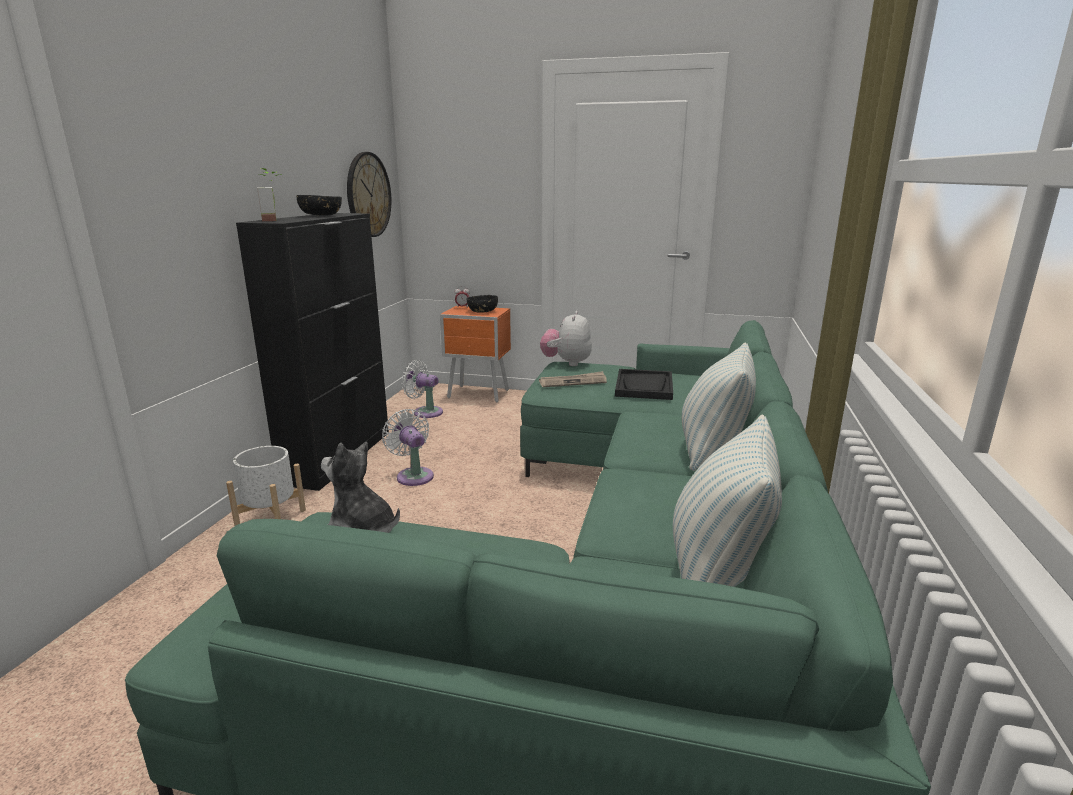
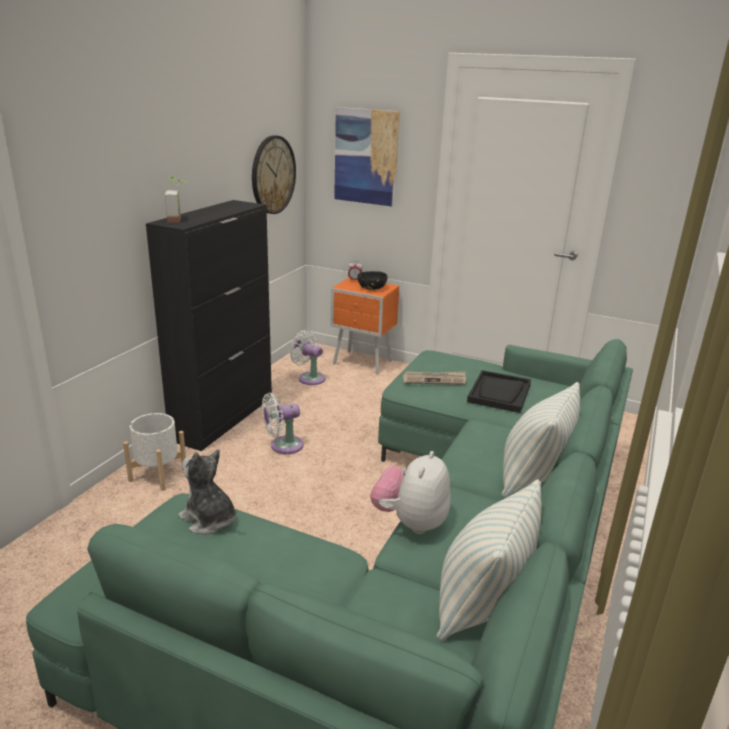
camera: 10 degrees right, 5 degrees up
(321, 215) = (222, 208): black bowl -> none
(413, 475) = (283, 446): white fan -> white fan turned 90 degrees counterclockwise
(464, 176) = (366, 157): none -> picture
(566, 363) = (437, 354): plush toy -> plush toy (410, 522)

